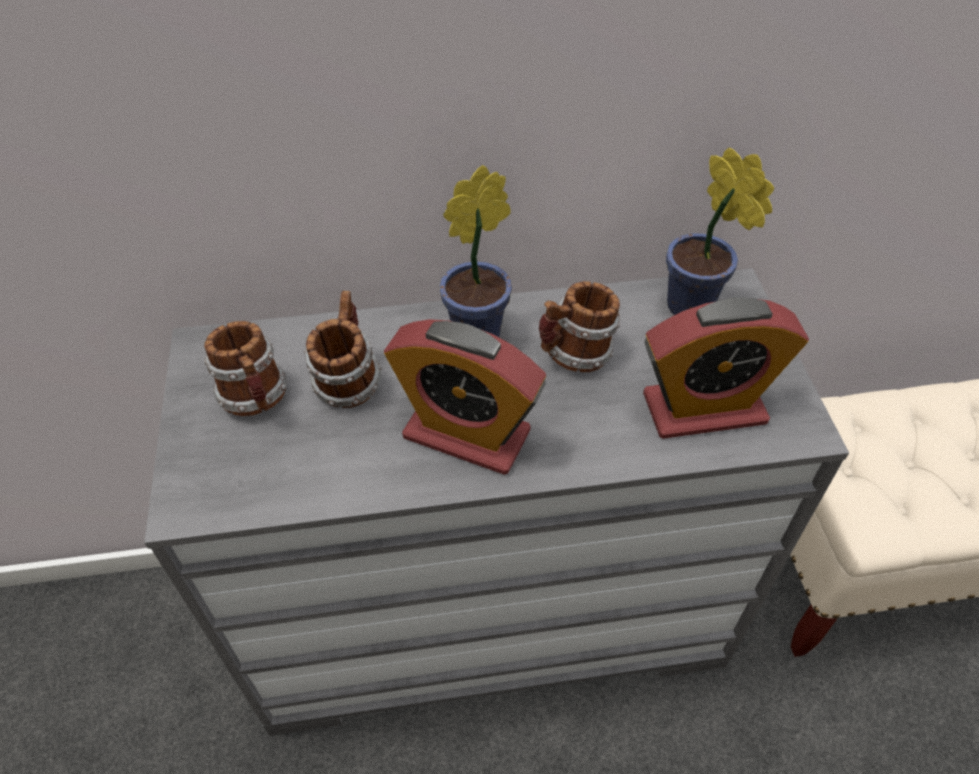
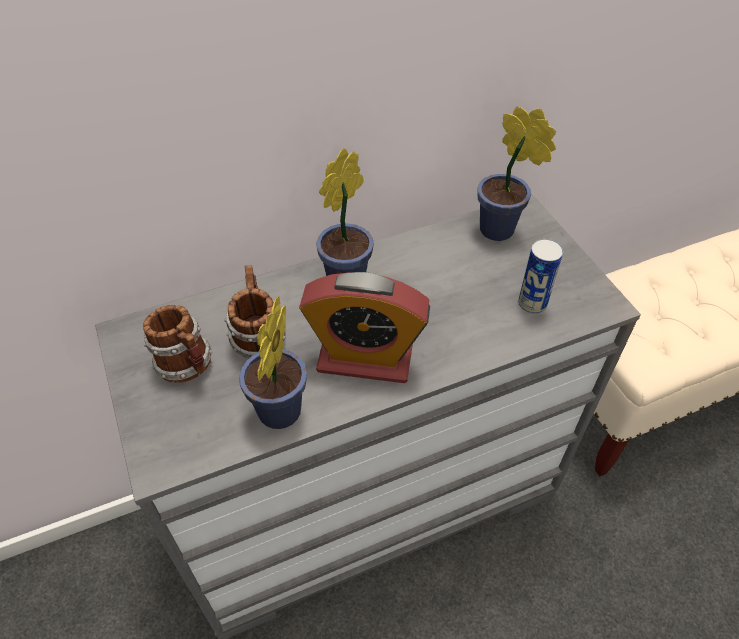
camera: 15 degrees left, 0 degrees up
(338, 481) = (277, 416): none -> potted plant
(574, 356) = (426, 283): mug -> none
(704, 408) = (532, 303): alarm clock -> can

